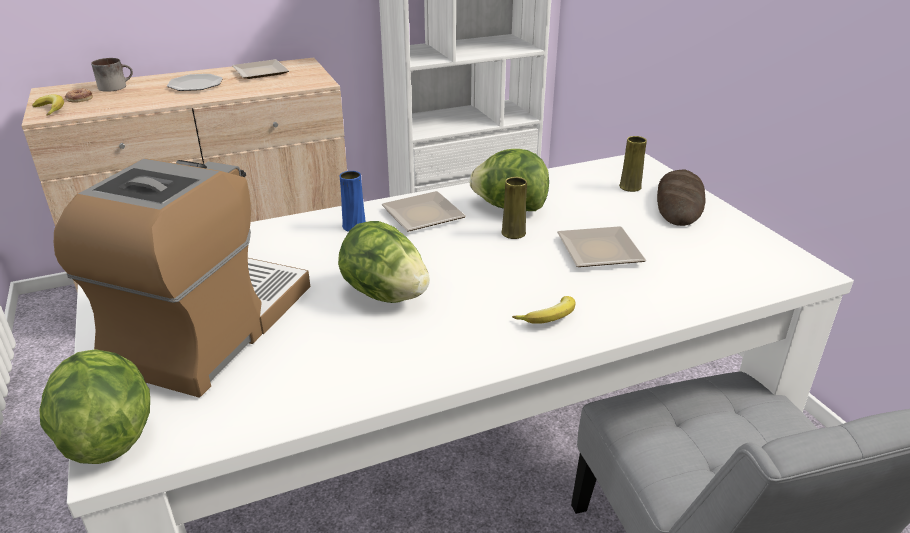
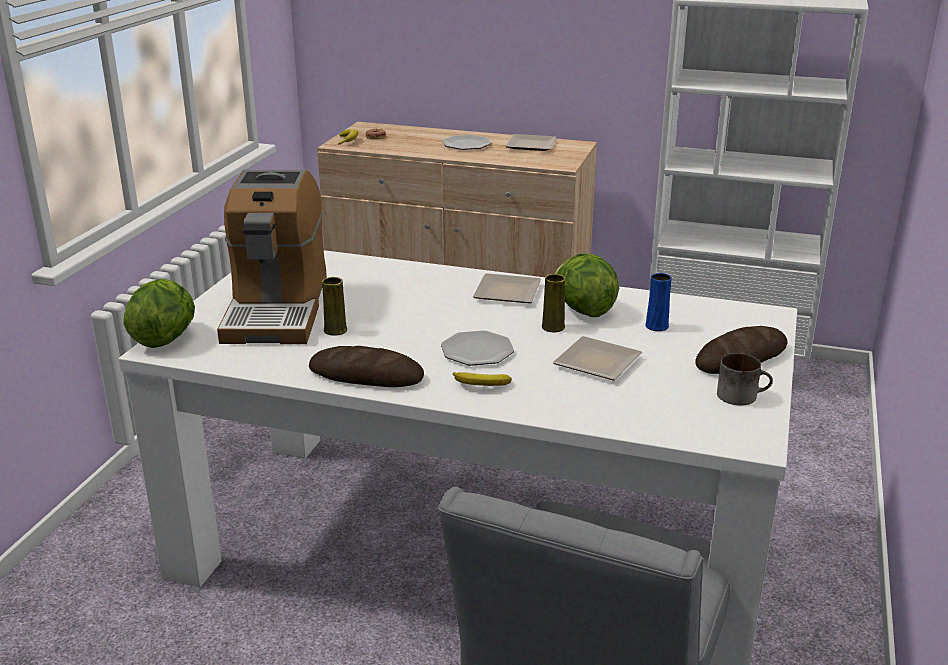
camera: 40 degrees right, 5 degrees down
(116, 86) = (411, 133): mug -> mug (742, 395)
(210, 328) = (277, 309): coffee machine -> coffee machine turned 120 degrees clockwise
(354, 226) = (447, 283): blue vase -> blue vase (656, 326)
(385, 294) = (399, 330): lettuce -> none
(430, 361) = (366, 375): none -> bread
(491, 283) = (478, 351): none -> plate
(630, 187) = (720, 330): yellow vase -> yellow vase (335, 330)

